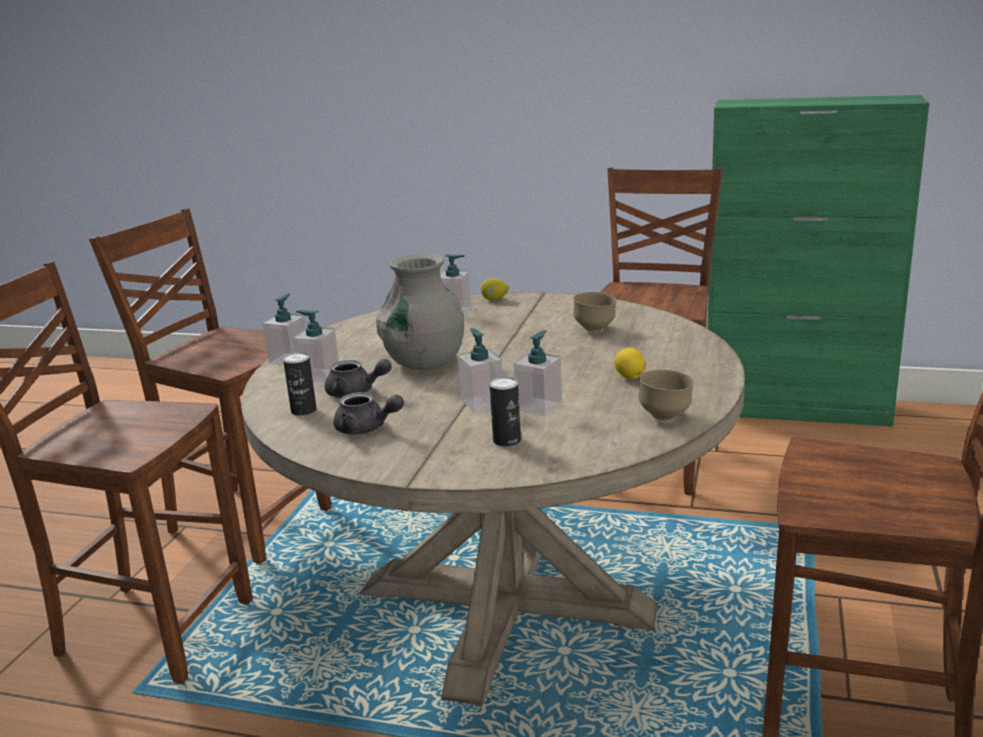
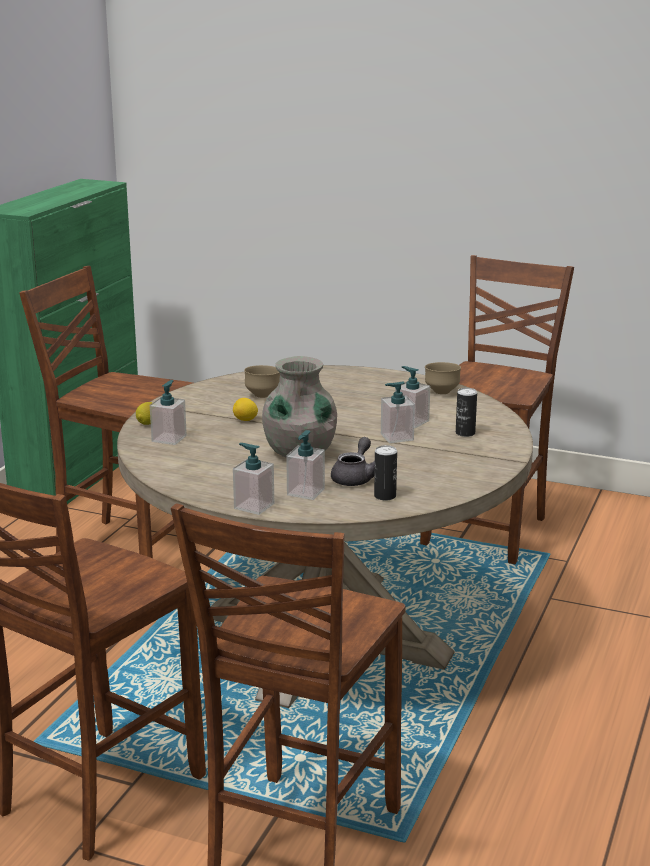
camera: 85 degrees left, 0 degrees up
(366, 429) = (430, 473): grey teapot -> none
(629, 377) = (371, 394): lemon -> lemon (245, 420)

